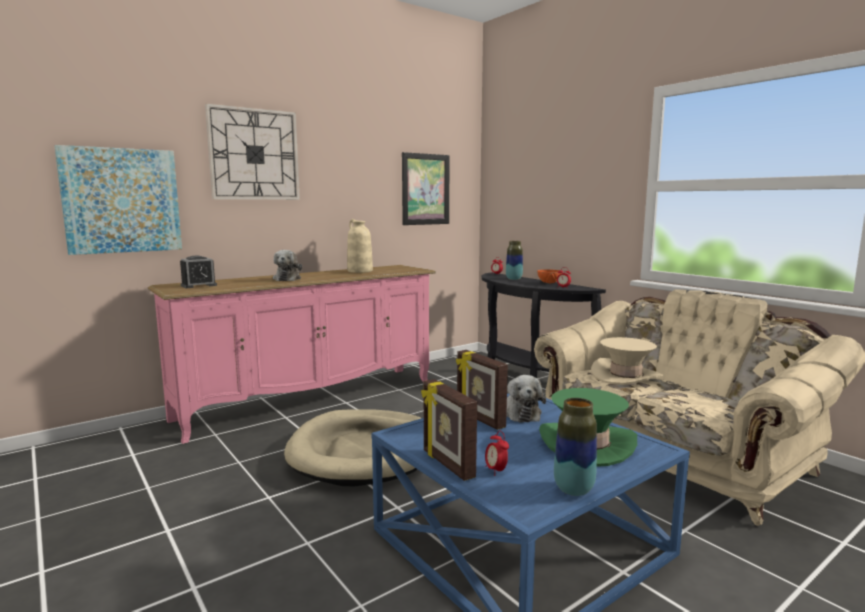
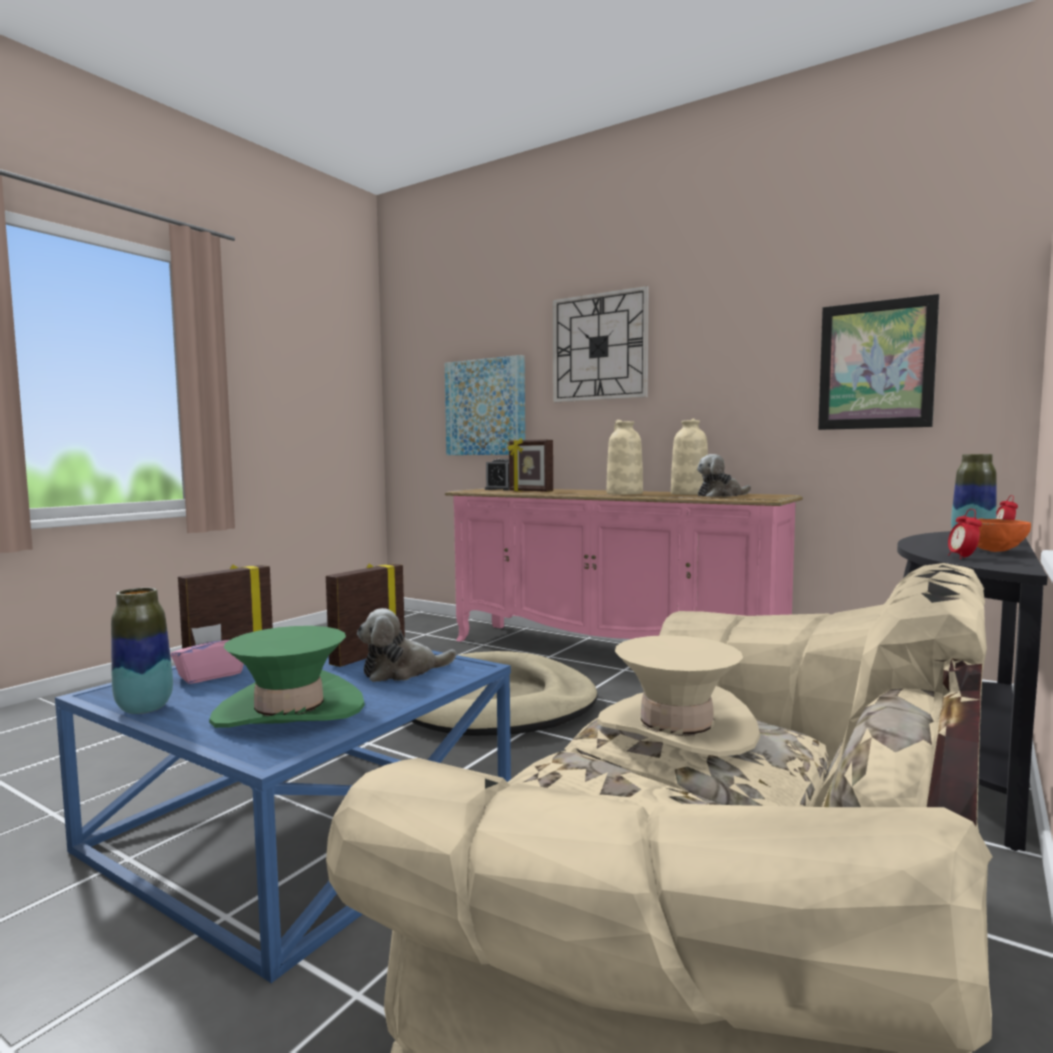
camera: 70 degrees right, 5 degrees down
(250, 284) = (530, 491): none -> picture frame
(288, 279) = (581, 492): plush toy -> plush toy (721, 496)
(330, 276) = (623, 493): none -> beige vase
(496, 470) = (210, 675): alarm clock -> pink tissue box

